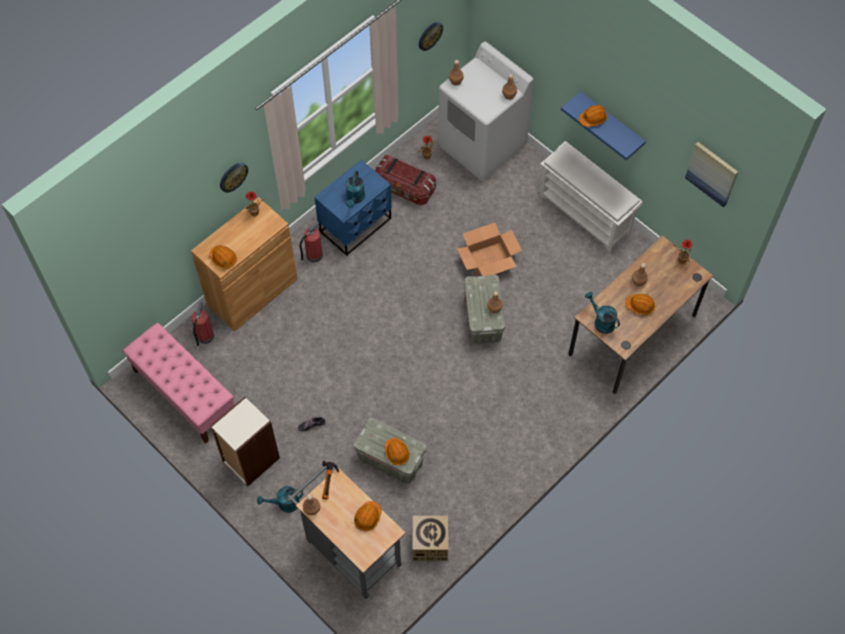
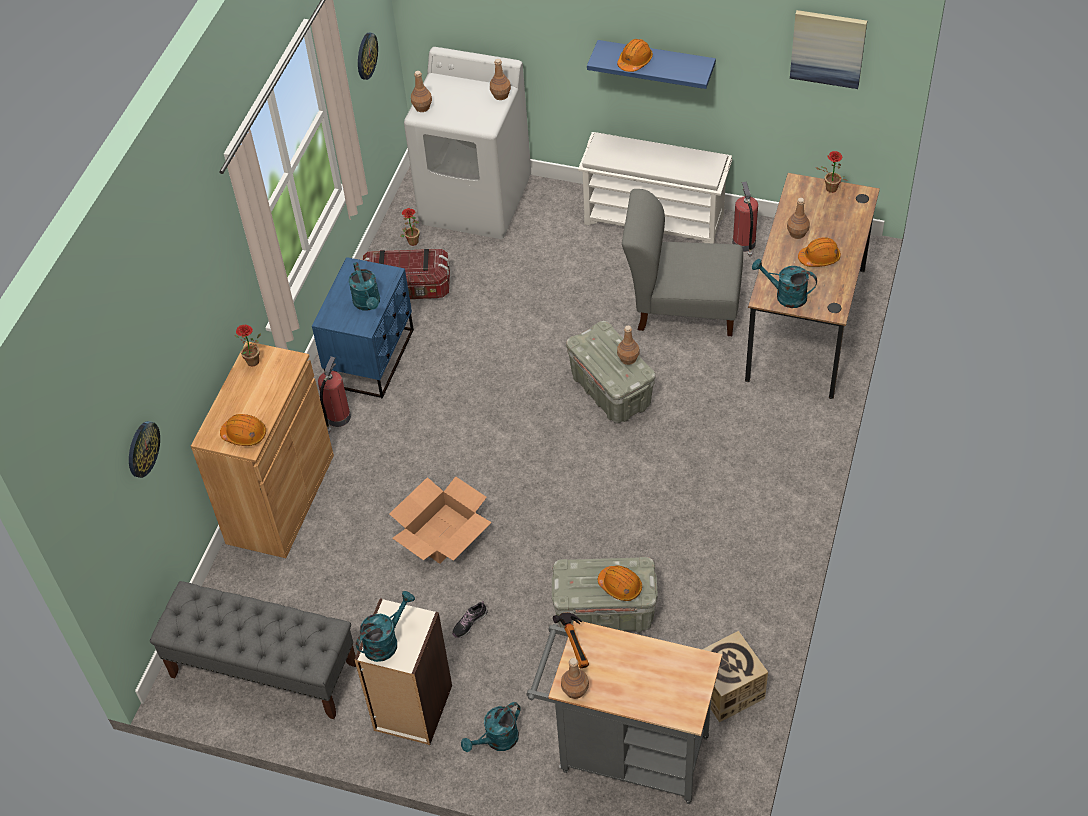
camera: 25 degrees left, 10 degrees down
(184, 393) = (263, 670): pink bench -> grey bench
(205, 337) = (248, 585): fire extinguisher -> fire extinguisher (744, 244)
(232, 424) = (385, 641): none -> turquoise watering can
(233, 176) = (211, 307): wall clock -> wall clock (142, 449)
(368, 518) = (659, 661): orange hard hat -> none
(488, 258) = (570, 320): cardboard box -> cardboard box (442, 533)
(563, 283) = (682, 306): none -> grey chair

